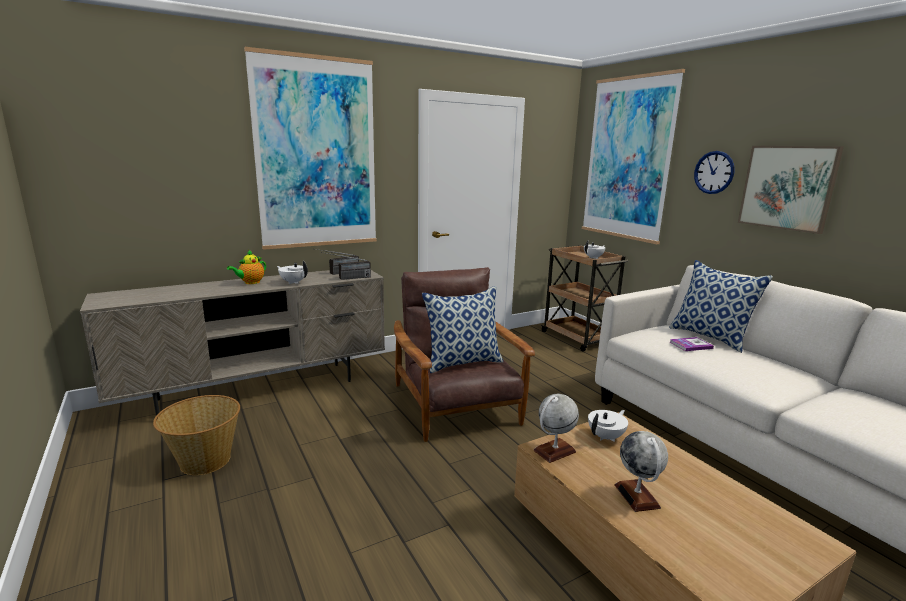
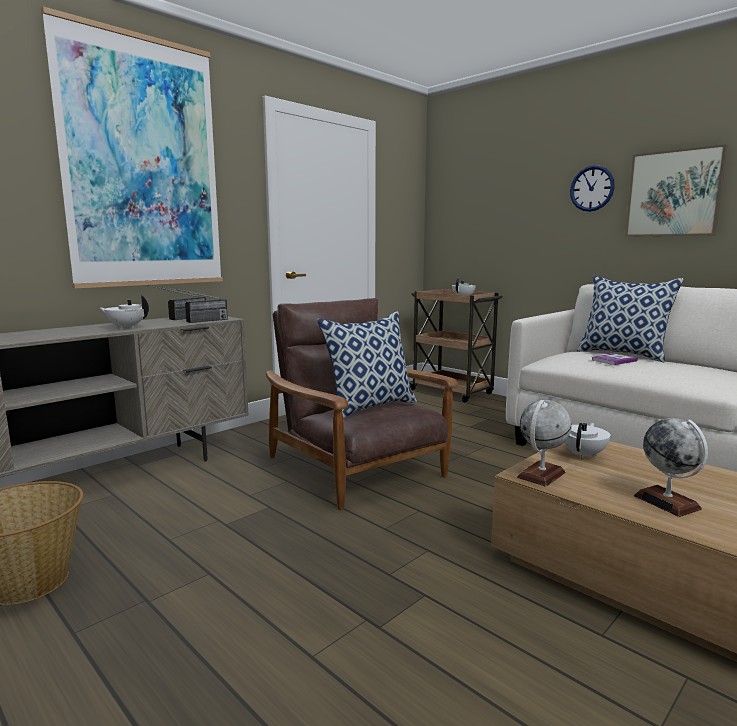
camera: 15 degrees left, 5 degrees down
(250, 282) = (62, 331): teapot -> none
(628, 159) = (491, 187): picture -> none

